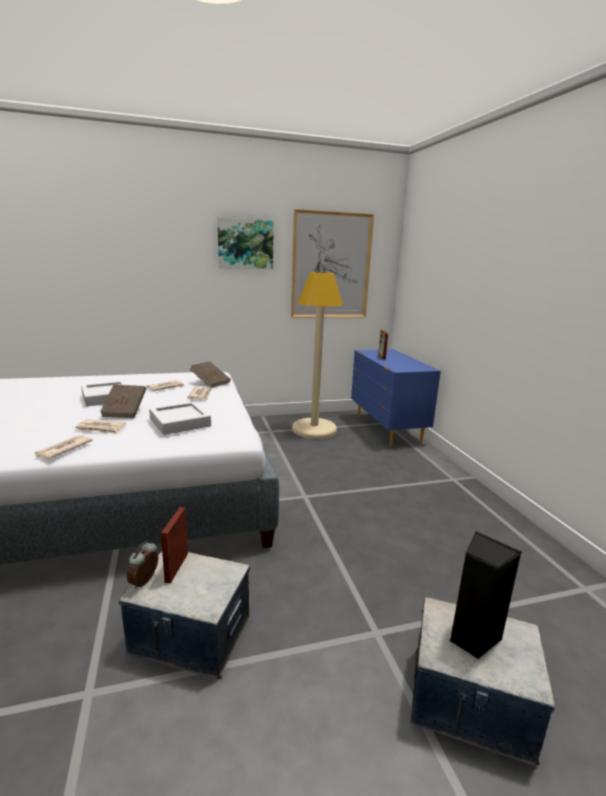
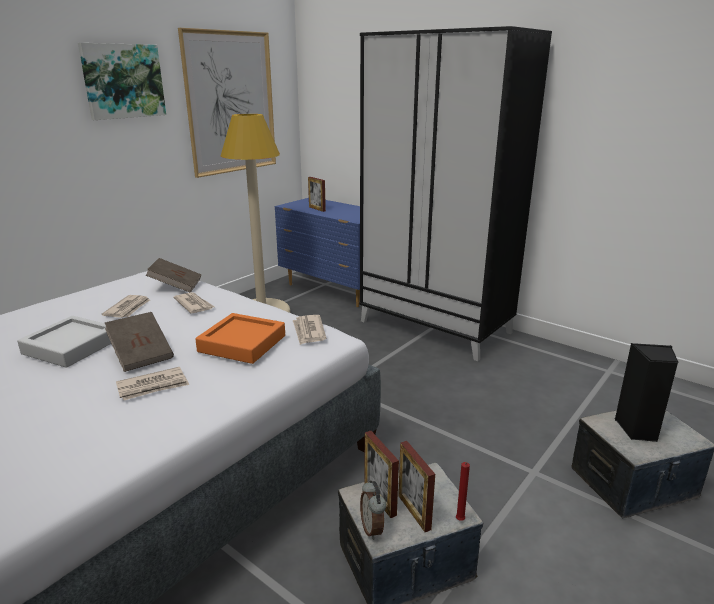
camera: 35 degrees left, 5 degrees up
(63, 449) = (156, 428): newspaper -> newspaper (308, 331)
(180, 422) = (242, 344): grey tray -> orange tray
(183, 588) = (414, 512): none -> picture frame
(201, 612) = (459, 521): none -> red candle
(439, 482) = (436, 327): none -> black wardrobe

